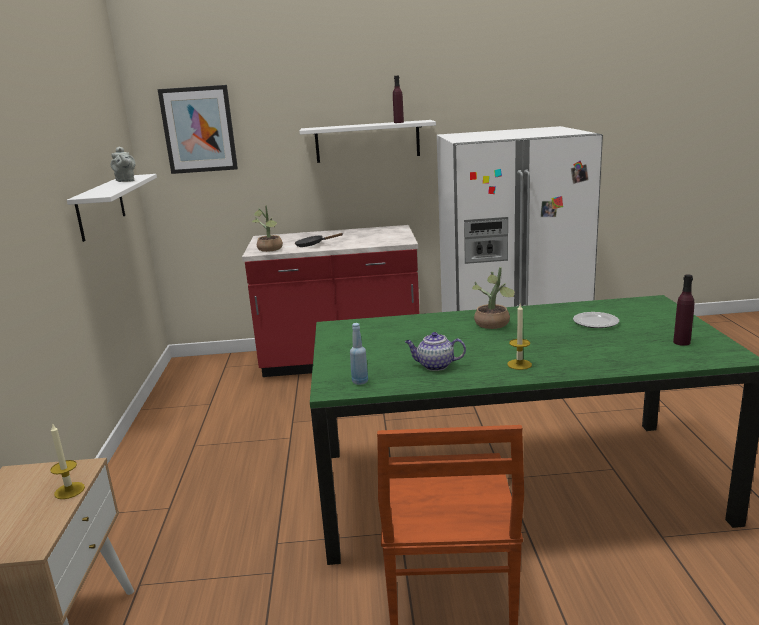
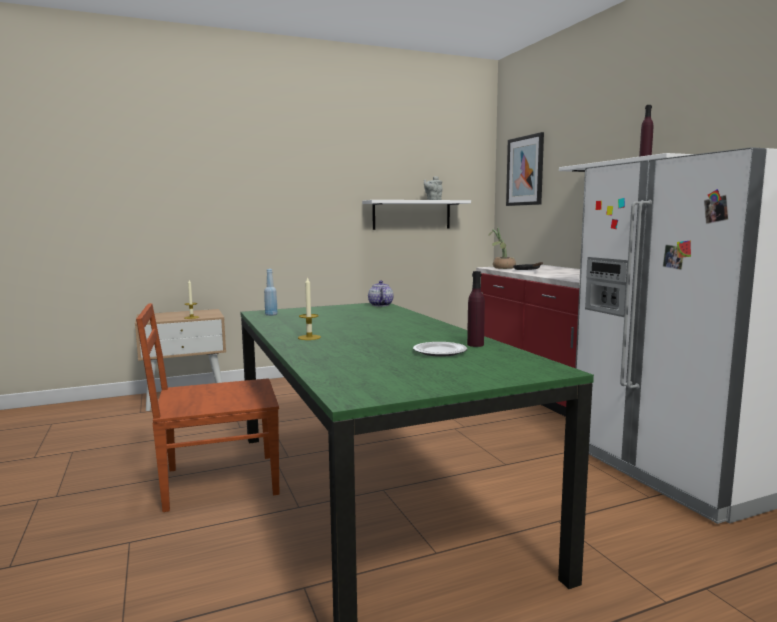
camera: 70 degrees right, 10 degrees down
(434, 366) = (302, 323): teapot -> teapot (380, 305)
(493, 325) = (406, 328): potted plant -> none
(681, 342) = (393, 378): purple bottle -> purple bottle (475, 345)

